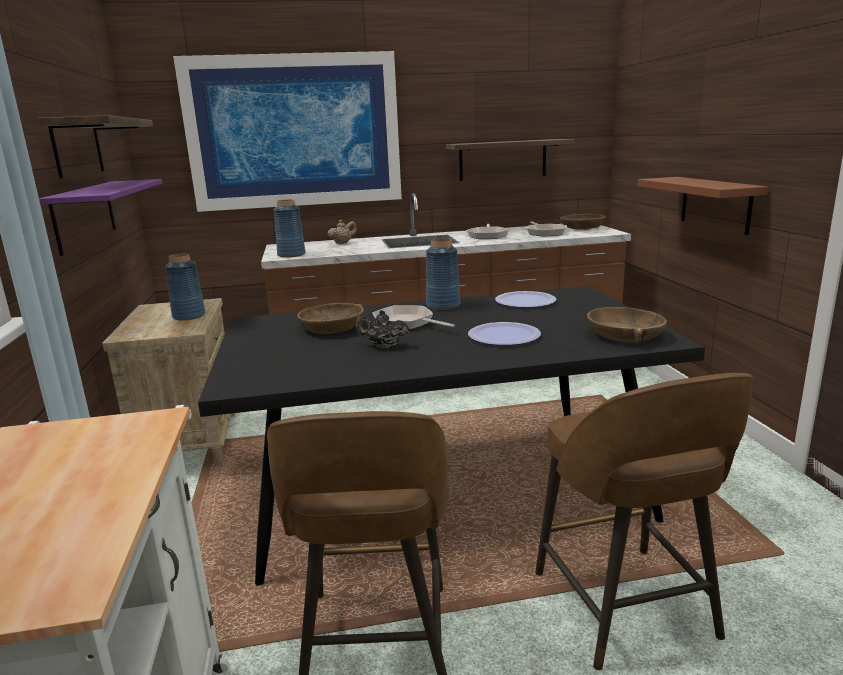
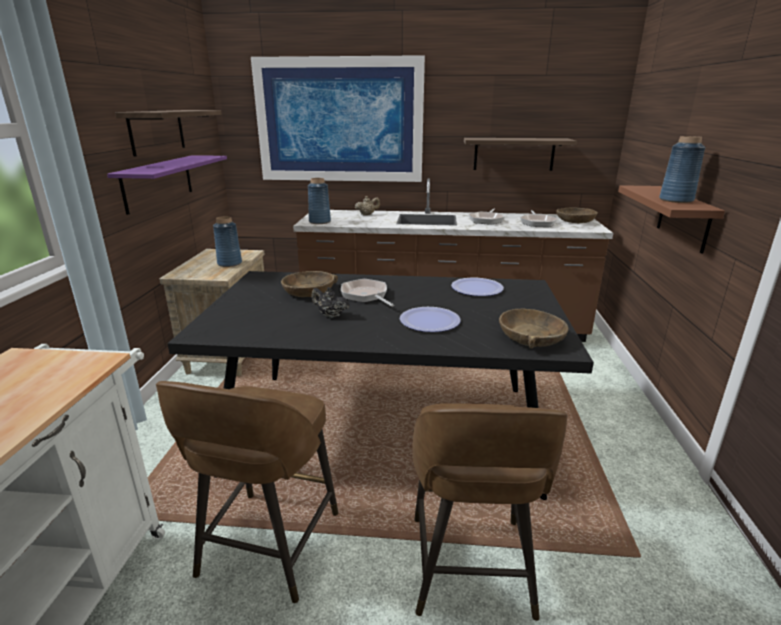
camera: 15 degrees right, 5 degrees up
(443, 305) = (408, 282): blue vase -> blue vase (676, 200)

